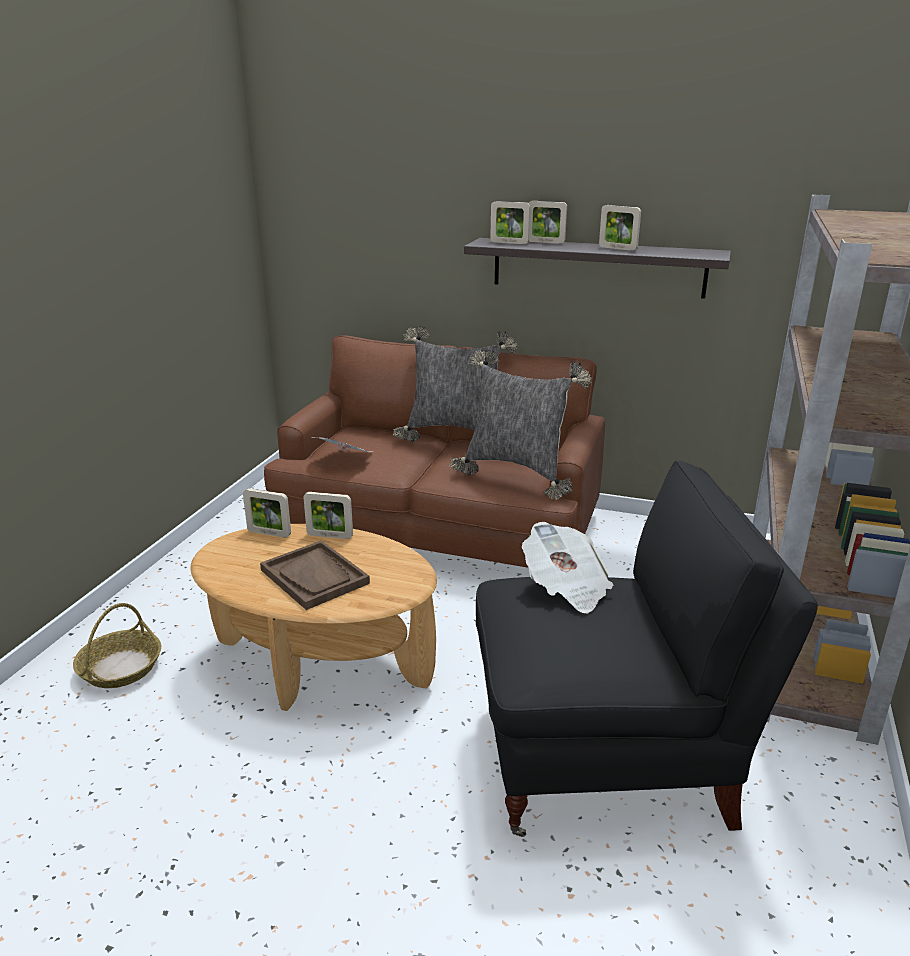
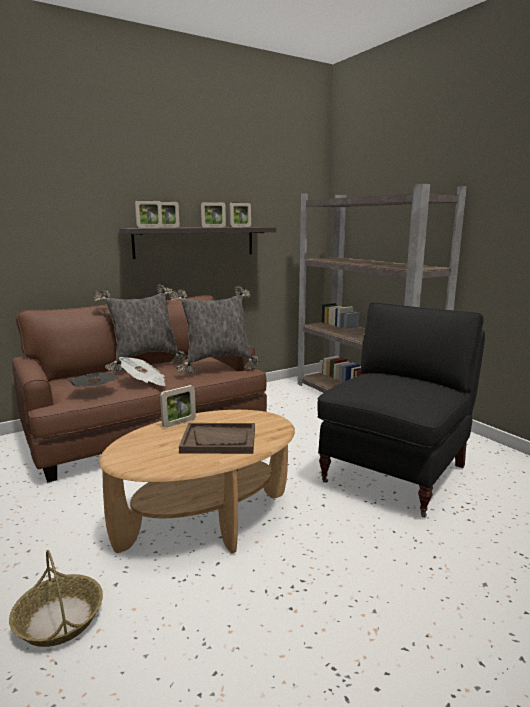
camera: 50 degrees left, 10 degrees down
(269, 533) = (136, 438): picture frame -> picture frame (240, 227)
(566, 587) = (369, 378): newspaper -> newspaper (144, 383)

